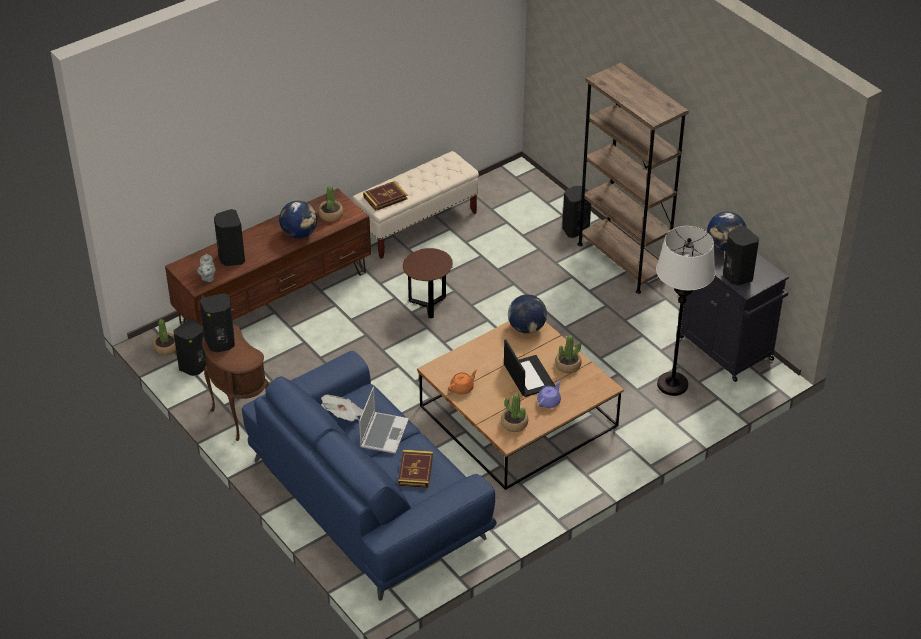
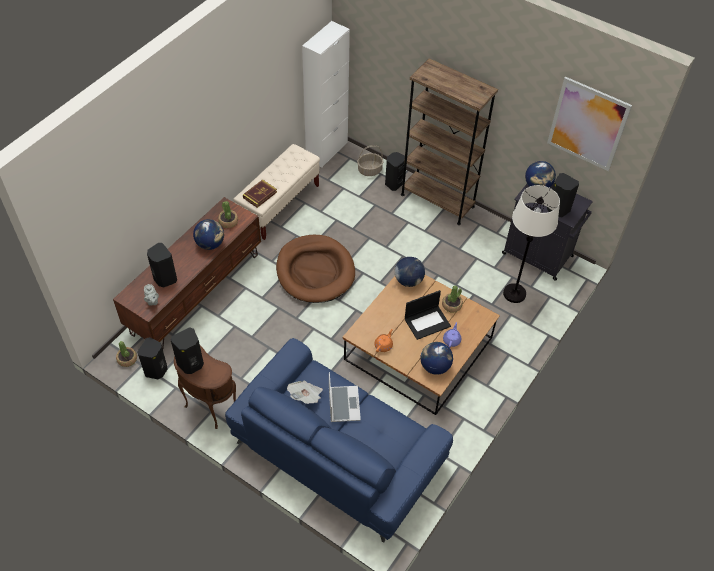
camera: 20 degrees left, 10 degrees up
(415, 471) = (381, 431): book -> none
(428, 305) = (315, 271): brown side table -> brown dog bed
(505, 176) = (327, 150): none -> white cabinet
(514, 423) = (435, 366): potted plant -> globe
(528, 376) = (427, 322): laptop -> laptop turned 105 degrees clockwise
(551, 208) = (370, 170): none -> basket
(779, 166) = (588, 124): none -> picture

